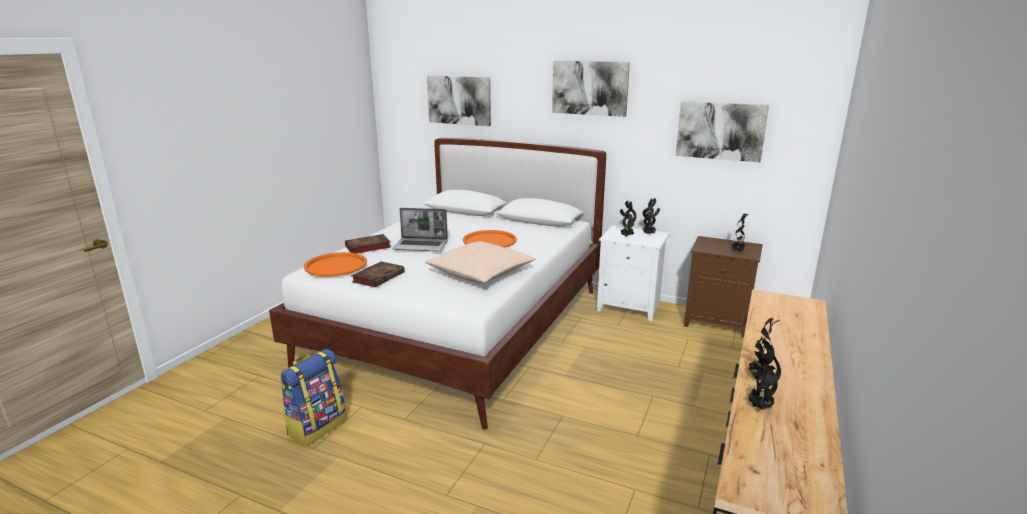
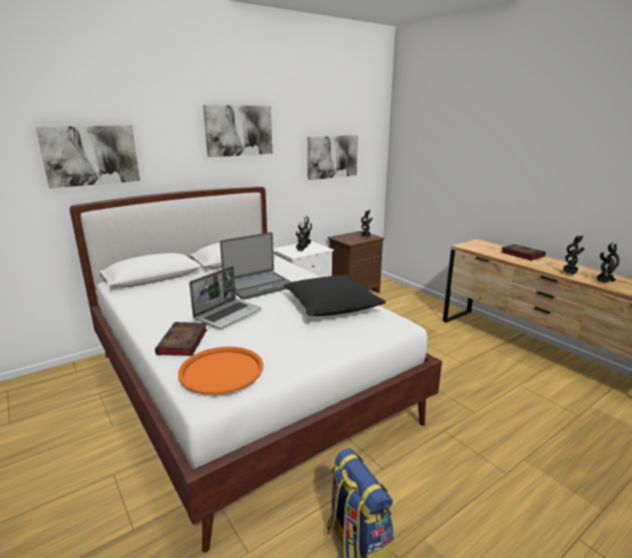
camera: 60 degrees left, 0 degrees up
(379, 277) = (286, 352): book -> book (520, 254)
(481, 273) = (331, 306): beige pillow -> black pillow
(489, 240) = (258, 286): orange tray -> laptop

